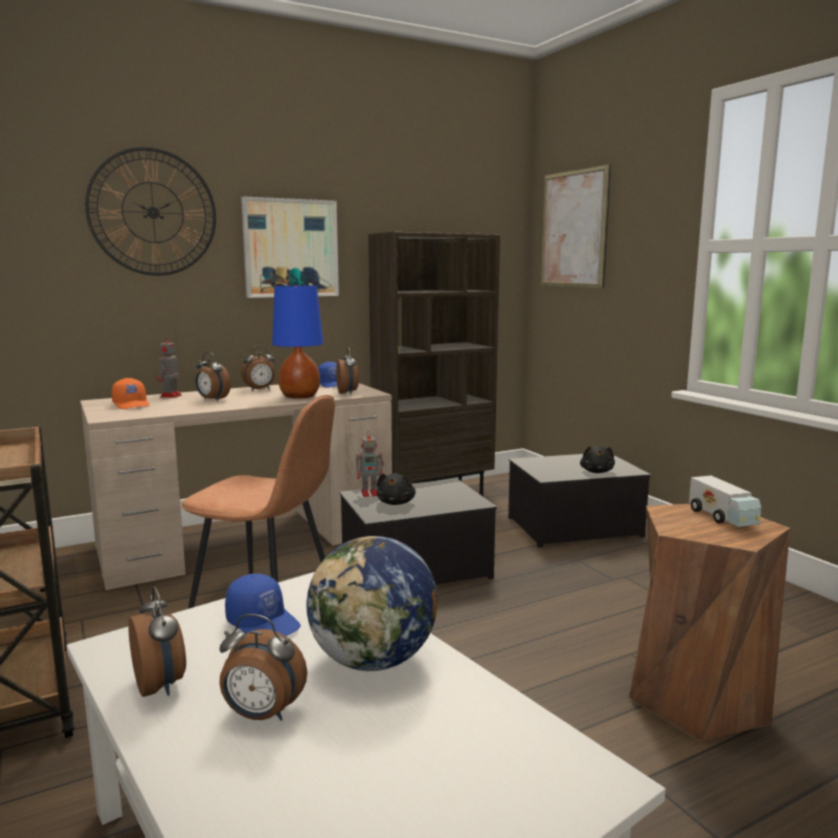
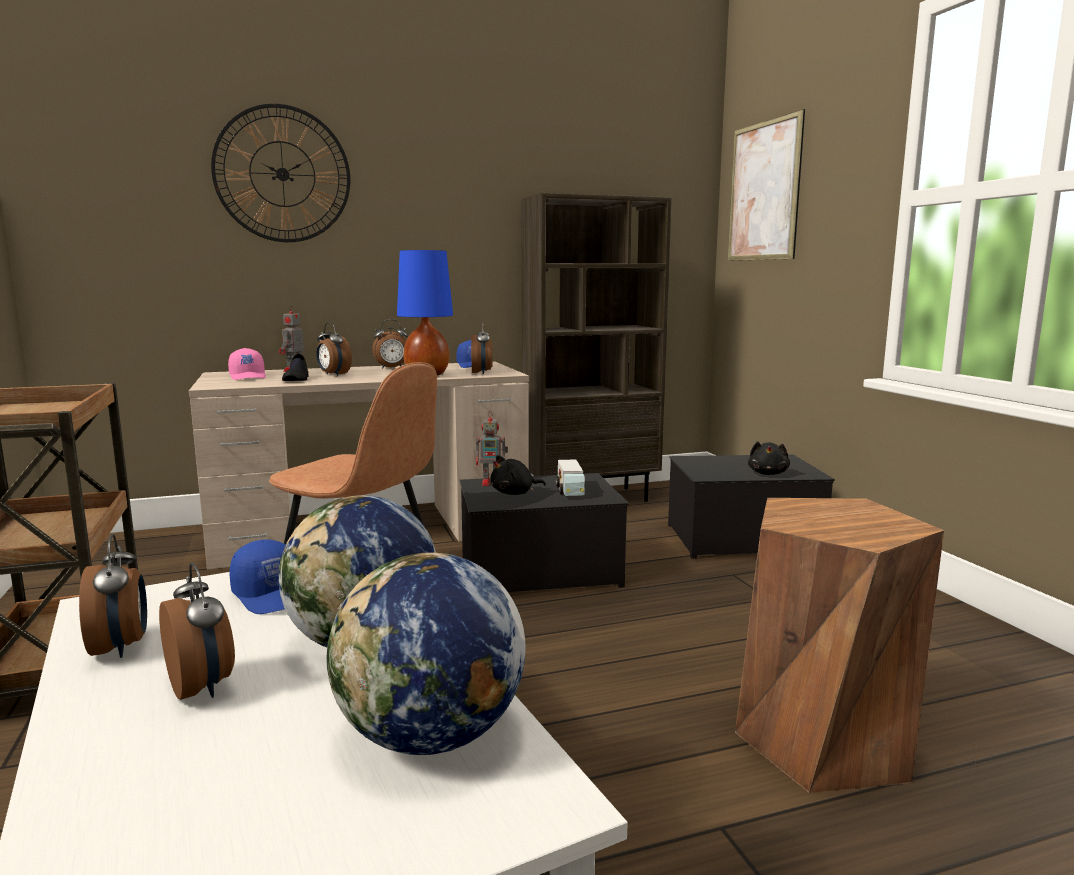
camera: 10 degrees right, 0 degrees up
(132, 405) = (248, 377): orange cap -> pink cap
(182, 406) = (297, 379): none -> black shoe
(262, 715) = (203, 687): alarm clock -> alarm clock turned 150 degrees counterclockwise
(290, 248) = (433, 215): picture -> none
(396, 503) = (515, 493): black plush toy -> black plush toy turned 45 degrees clockwise
(480, 738) = (430, 737): none -> globe
(722, 517) = (858, 514): toy truck -> toy truck (570, 491)

